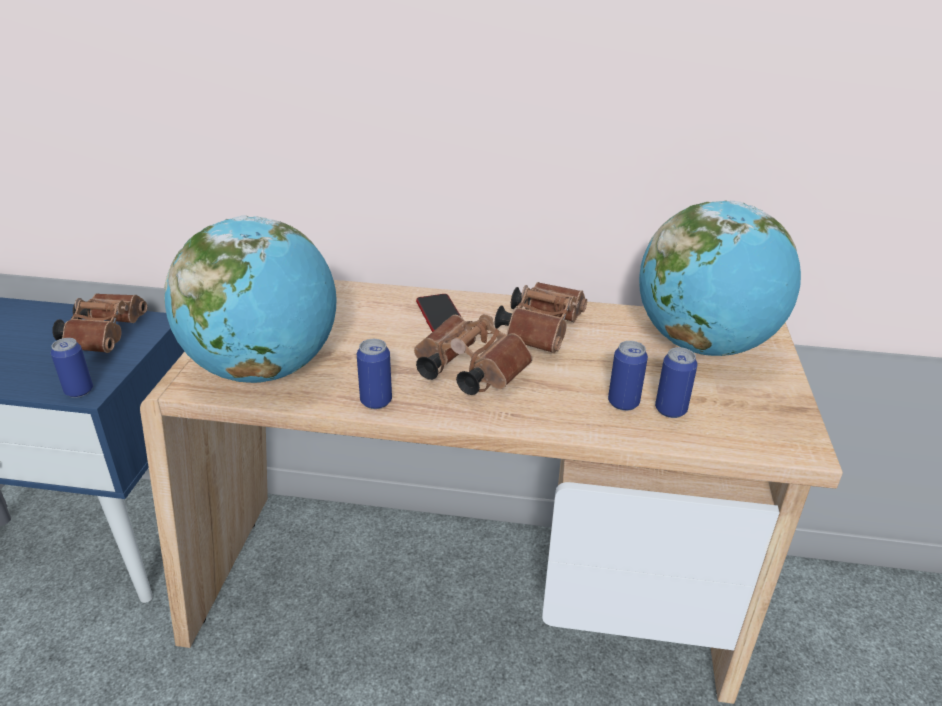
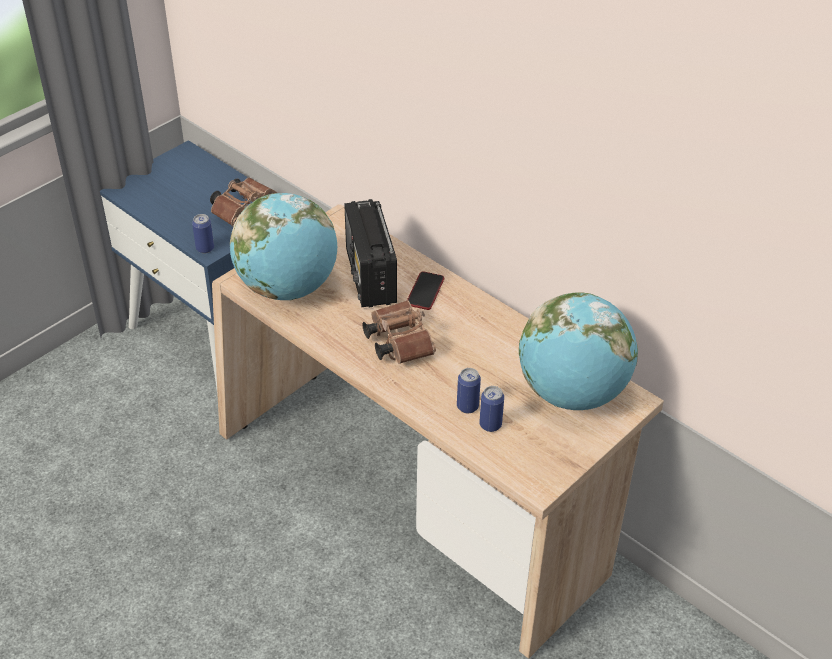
camera: 35 degrees right, 10 degrees up
(362, 323) = (370, 277): none -> radio
(376, 401) = (328, 338): can -> none
(542, 331) = (477, 333): brown binoculars -> none

